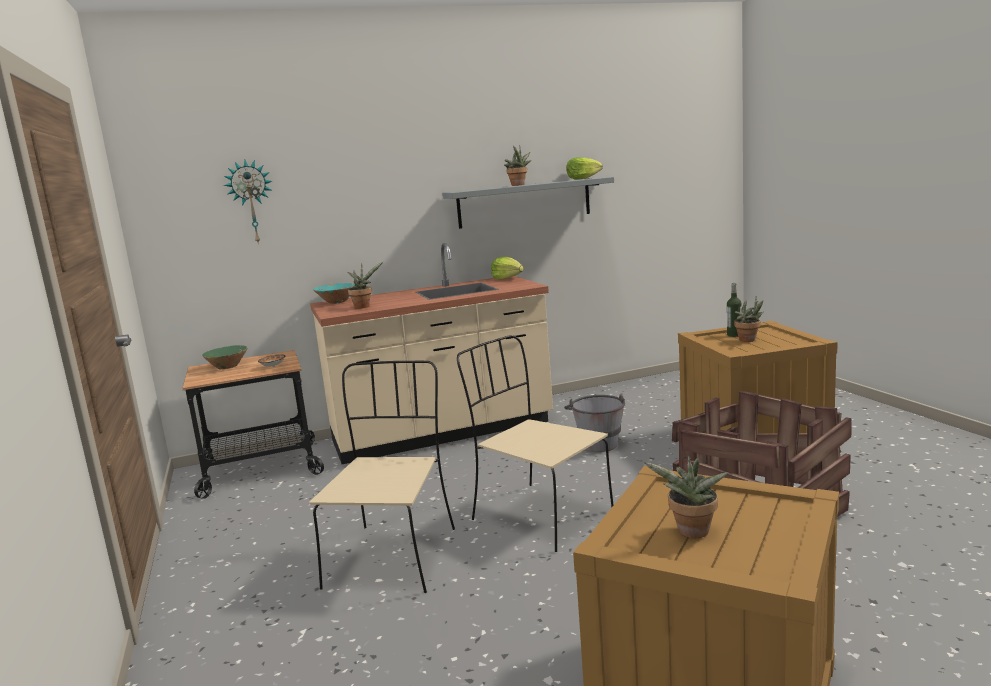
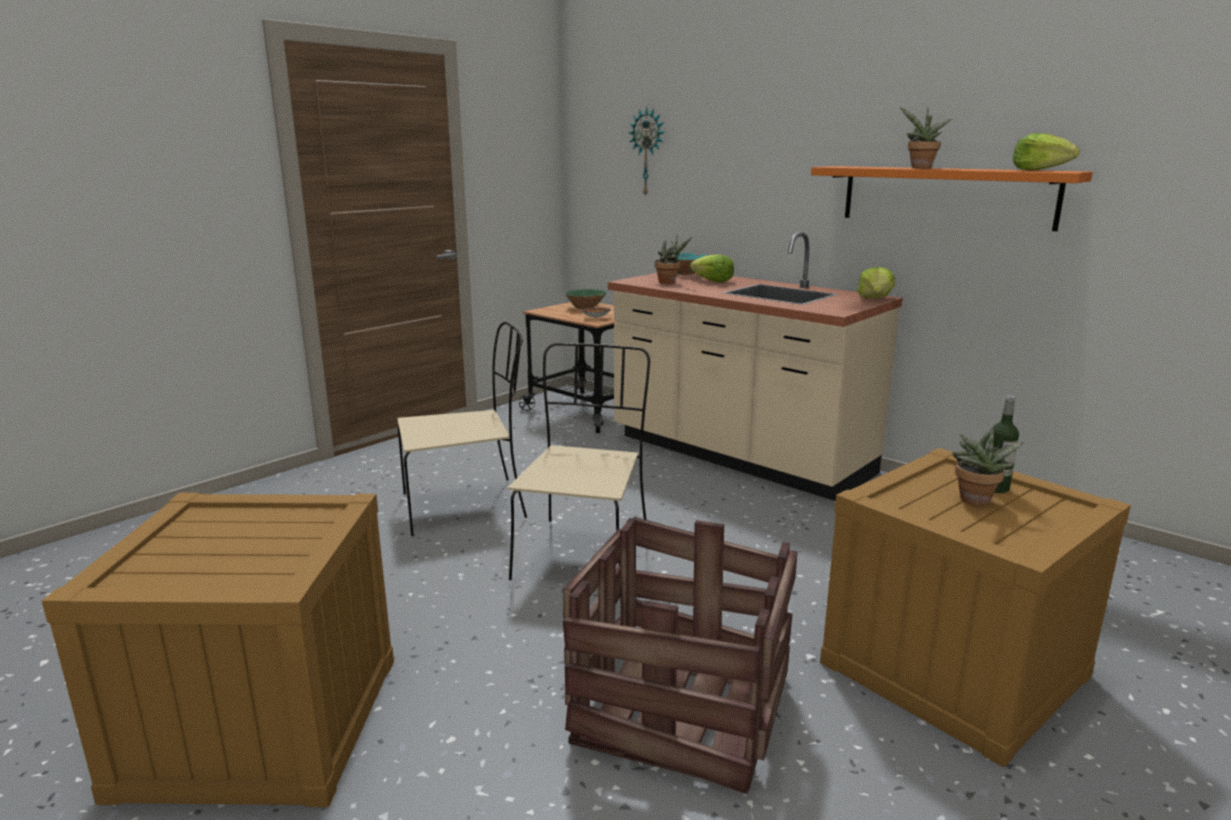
camera: 60 degrees right, 5 degrees up
(383, 299) = (712, 281): none -> lettuce
(524, 202) = (946, 196): grey shelf -> orange shelf
(597, 442) = (806, 545): grey bucket -> none
(691, 533) = (215, 537): potted plant -> none

